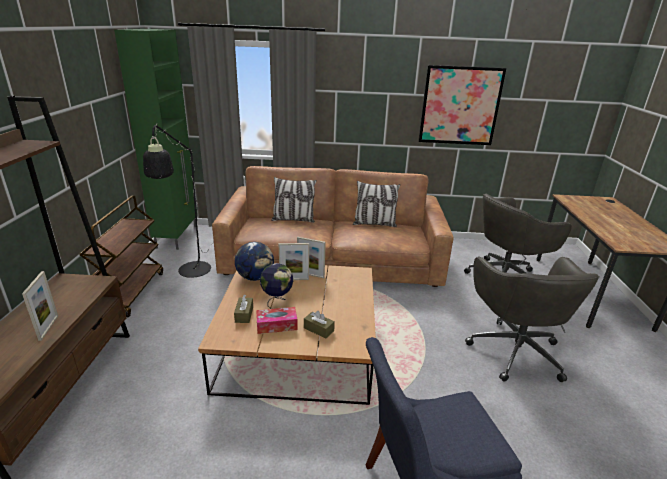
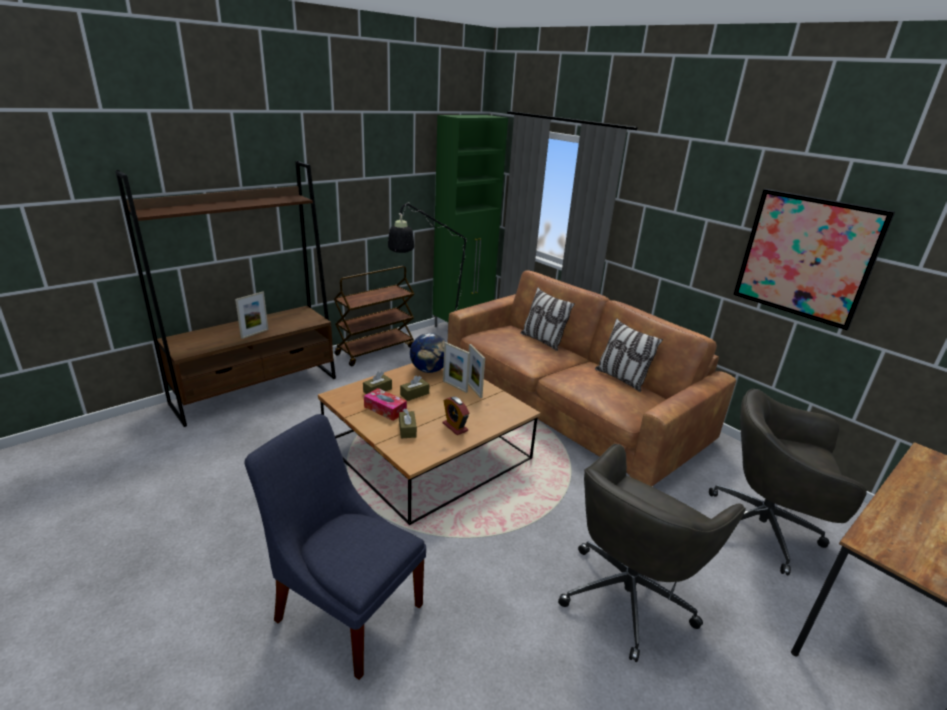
camera: 45 degrees right, 0 degrees up
(277, 301) = (414, 394): globe -> brown tissue box
(344, 307) = (455, 427): none -> alarm clock

